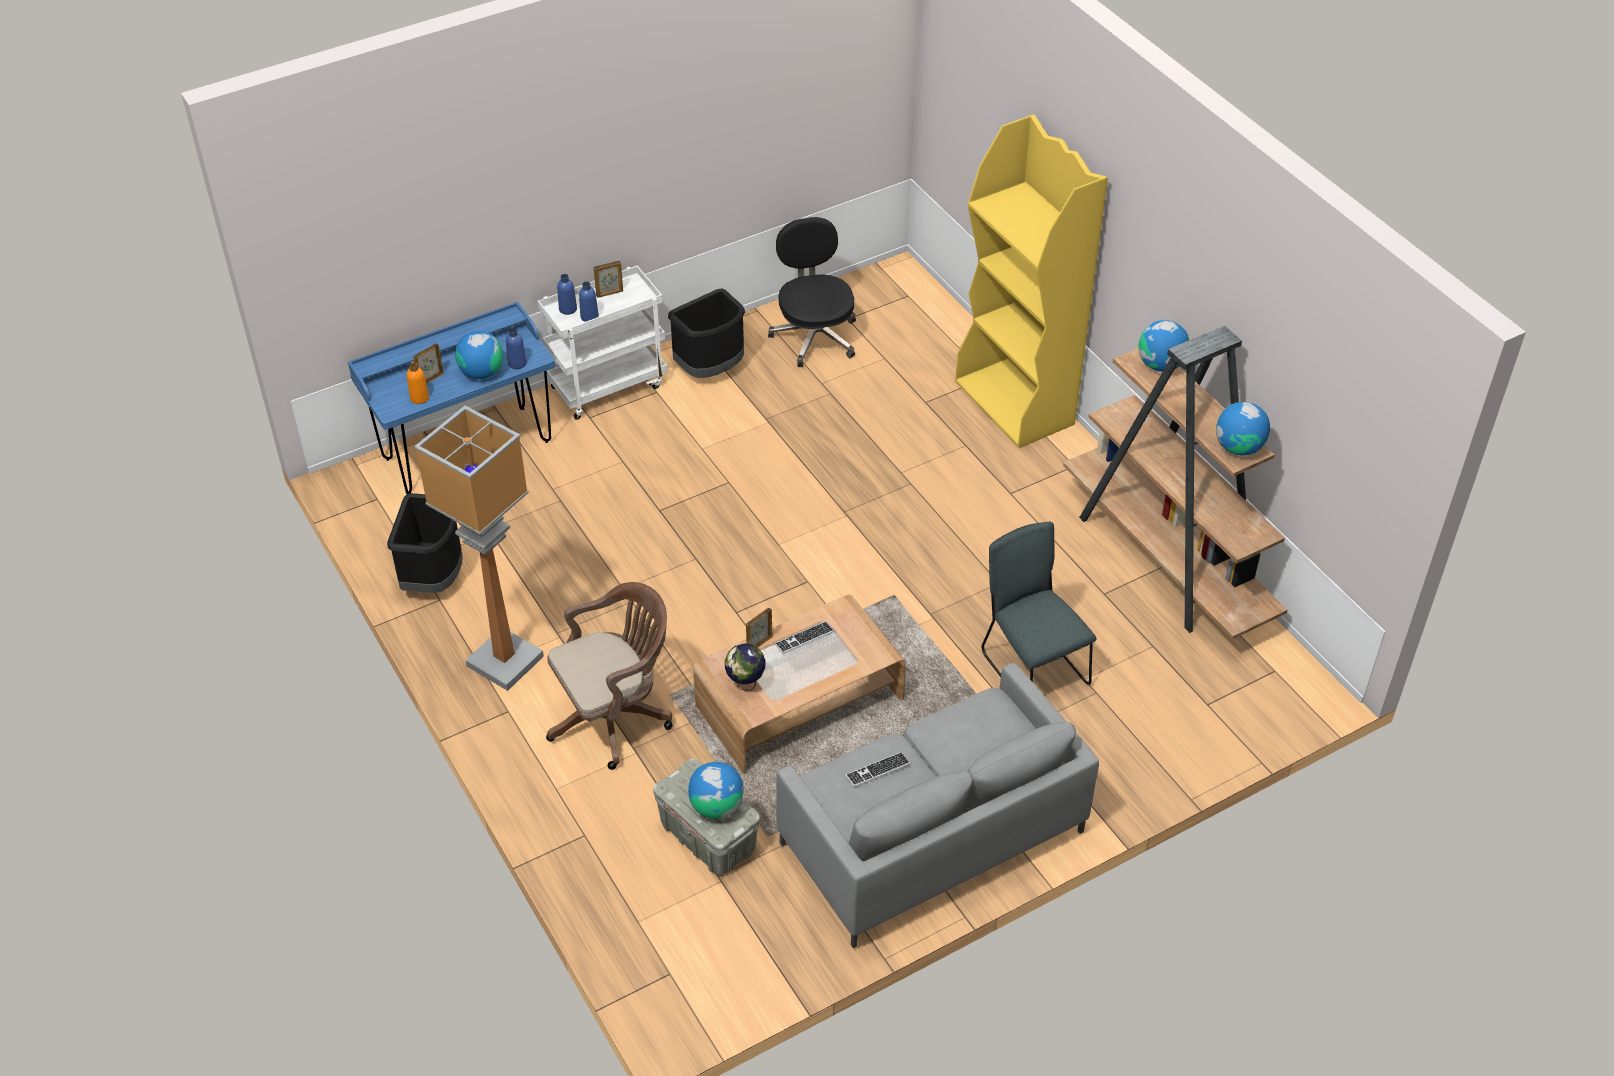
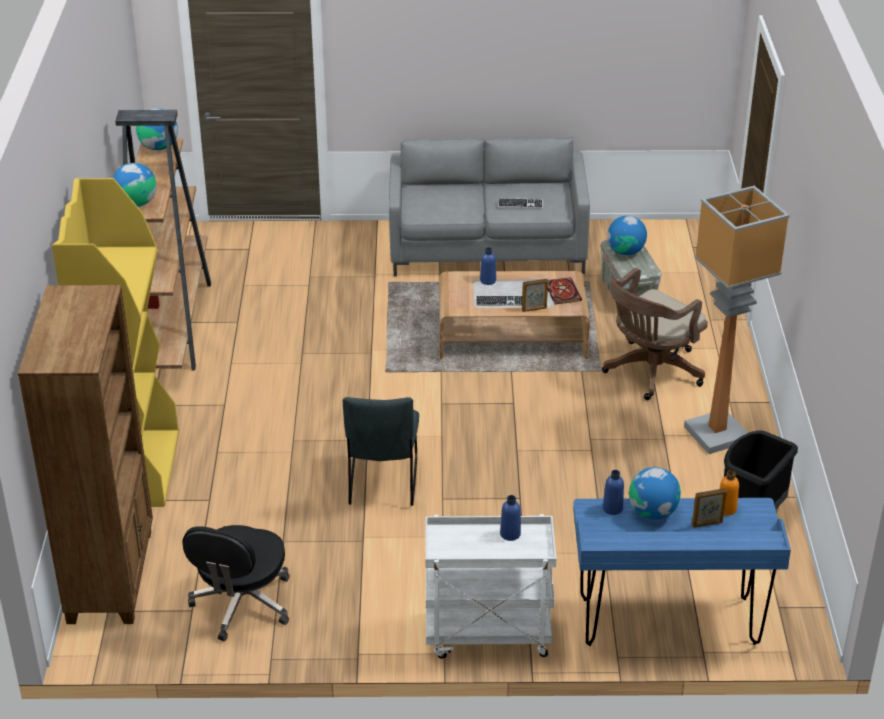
camera: 150 degrees left, 10 degrees down
(568, 309) = (526, 551): blue bottle -> blue bottle (488, 280)
(610, 293) = (472, 551): picture frame -> none
(615, 716) = (650, 372): brown office chair -> brown office chair turned 45 degrees counterclockwise
(711, 369) = (372, 611): black trash can -> none
(745, 684) = (561, 292): globe -> book
(934, 318) = (112, 575): none -> brown bookcase
(1031, 665) = (334, 303): grey chair -> grey chair (382, 484)

